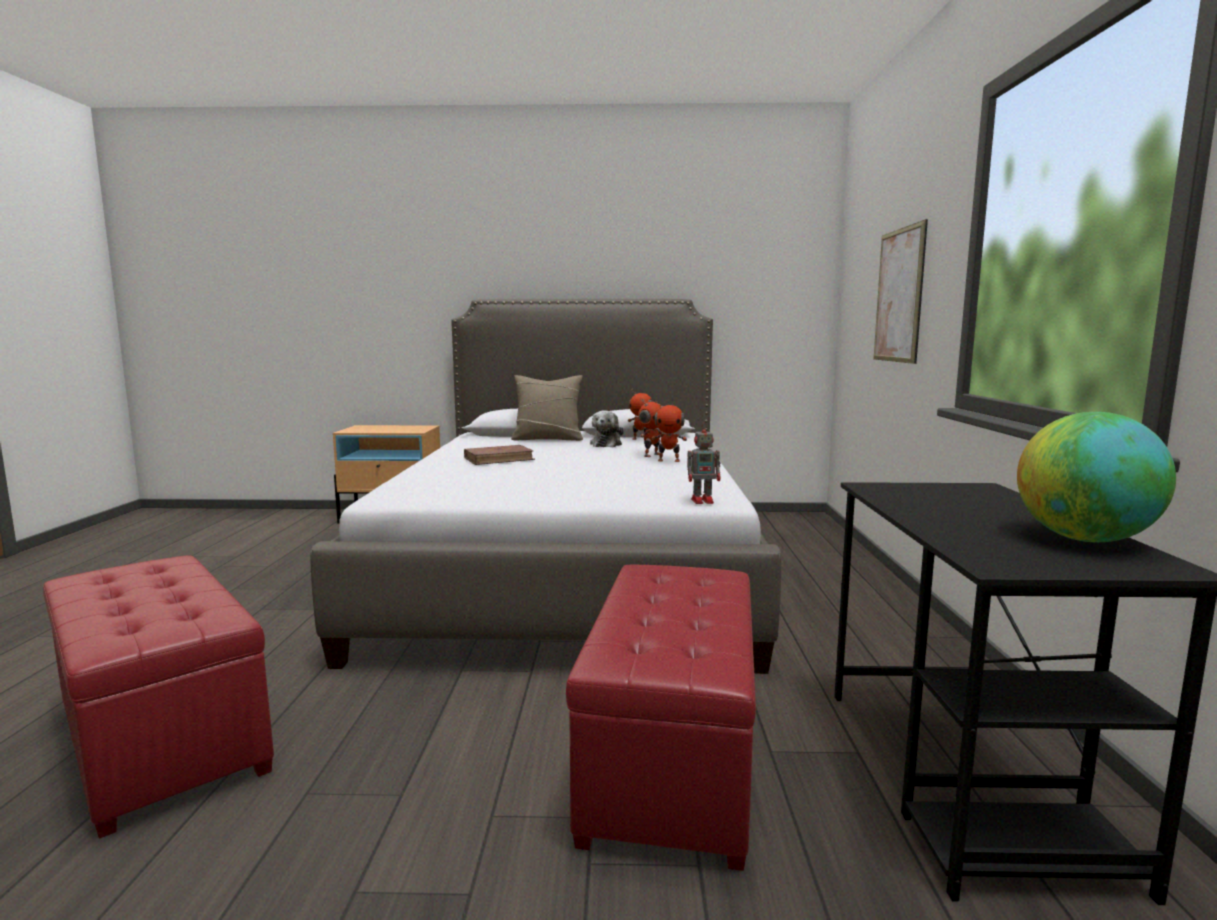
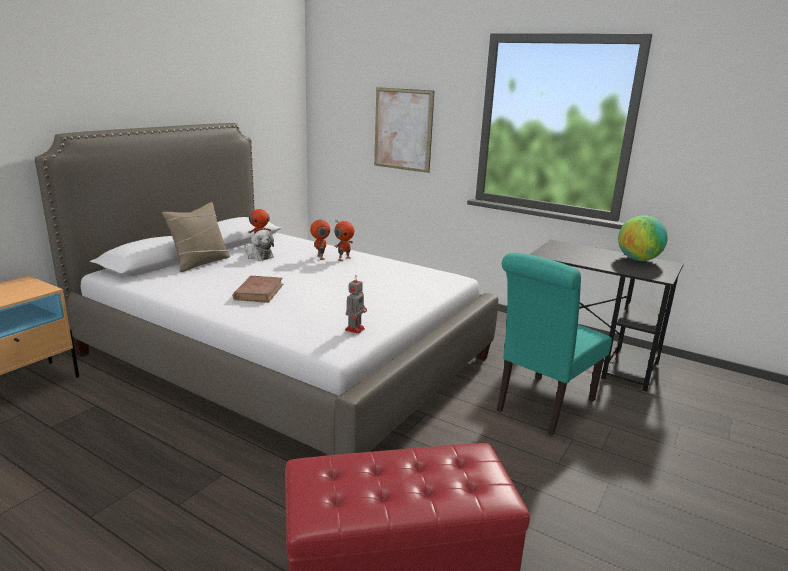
camera: 60 degrees left, 10 degrees up
(670, 760) = (541, 407): red ottoman -> turquoise chair
(703, 501) = (453, 281): toy robot -> toy robot (355, 329)

